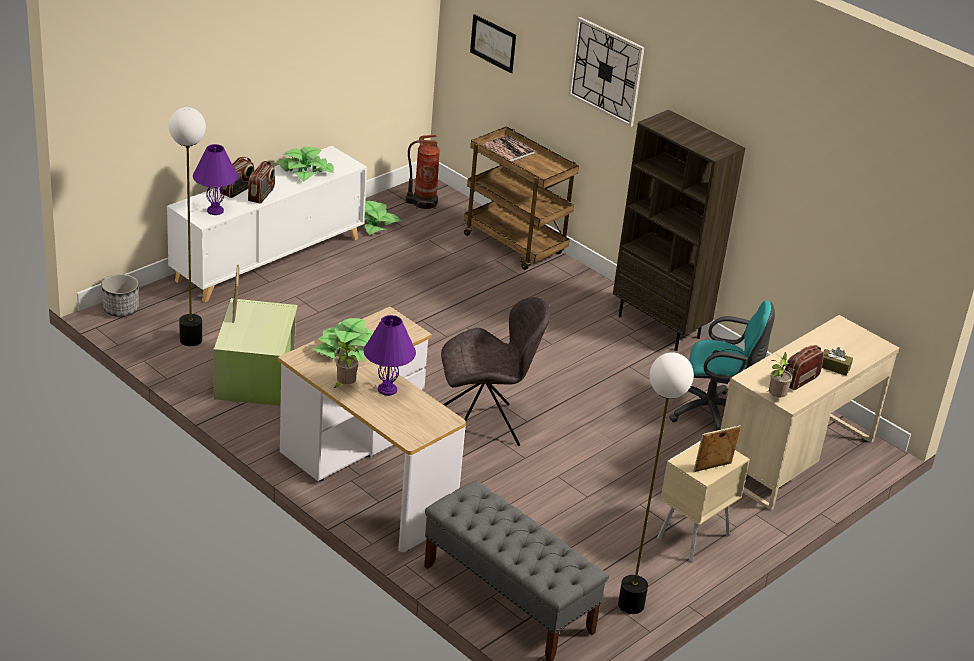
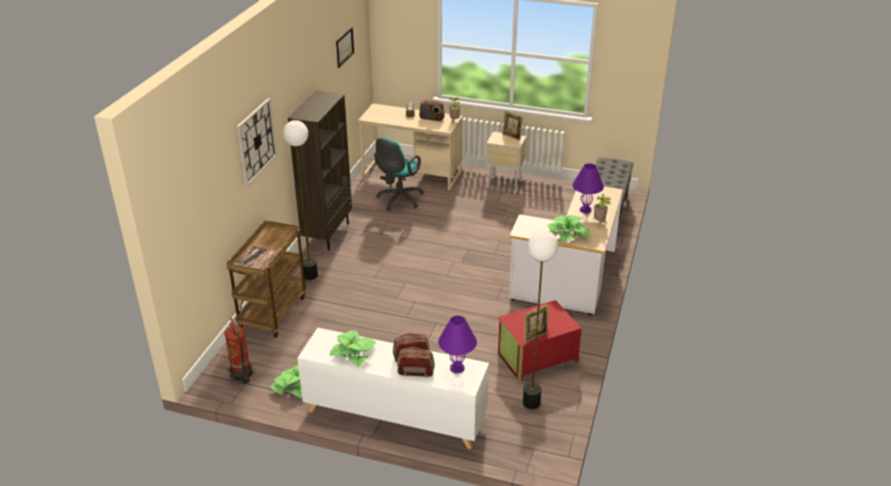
camera: 115 degrees left, 0 degrees up
(120, 309) = (534, 457): planter -> none
(256, 376) = (536, 356): green storage box -> red storage box
(484, 426) = (488, 260): grey chair -> none
(493, 43) = (198, 223): picture -> picture (344, 47)
(631, 605) = (567, 187): floor lamp -> floor lamp (310, 275)
(713, 413) = (398, 200): turquoise office chair -> turquoise office chair turned 135 degrees counterclockwise

